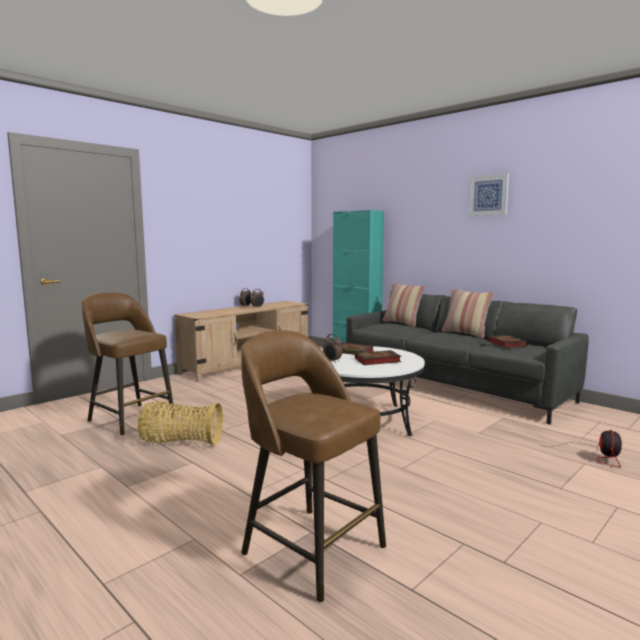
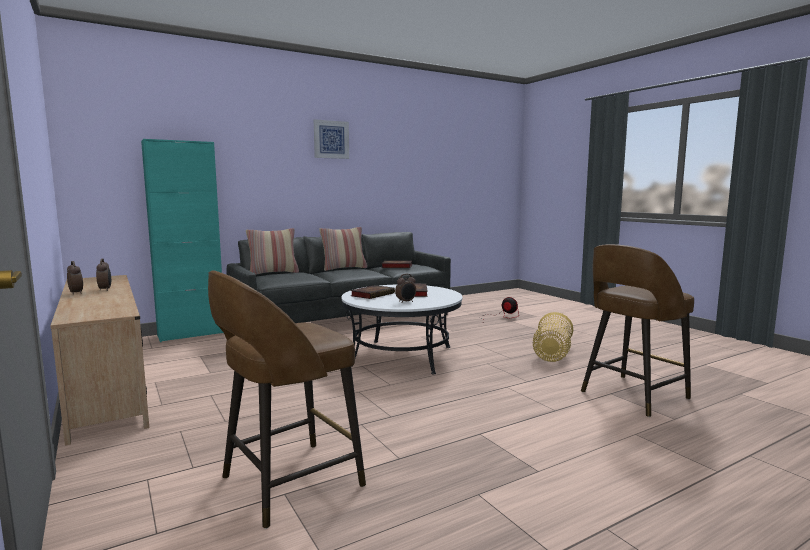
camera: 75 degrees left, 0 degrees up
(180, 442) = (416, 440): basket -> basket (552, 354)

